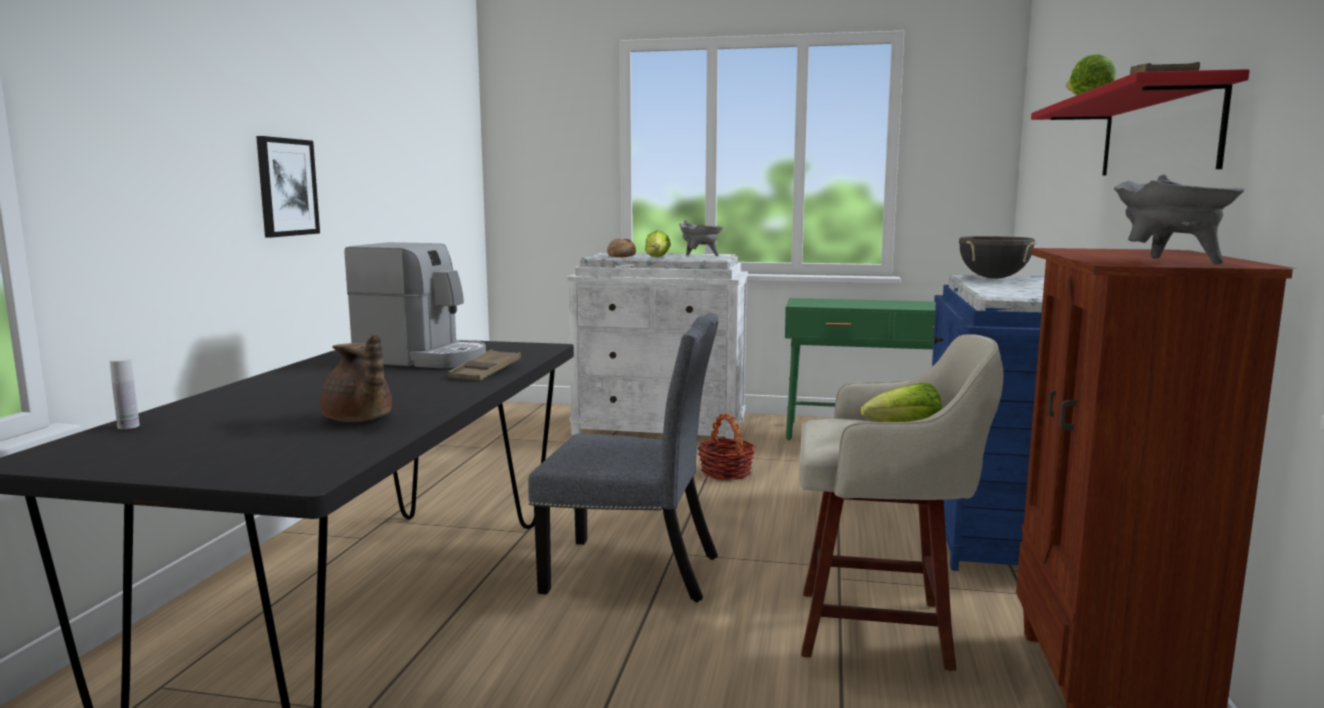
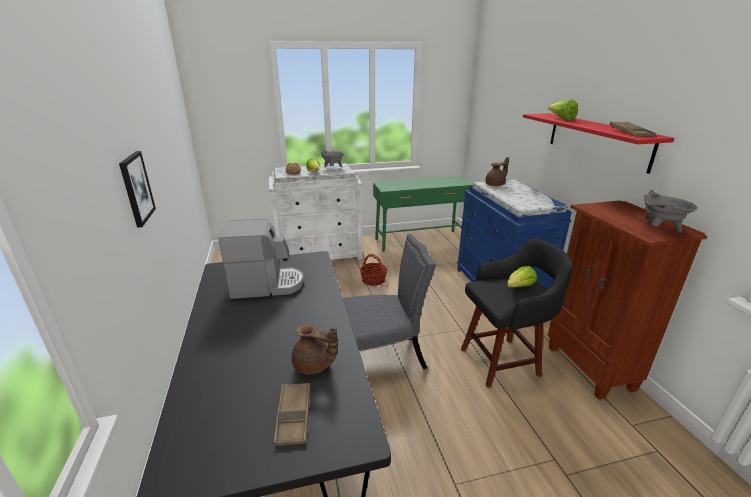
camera: 25 degrees left, 15 degrees up
(128, 426) = (182, 418): white bottle -> none
(486, 372) = (318, 293): brown tray -> brown tray (293, 416)
(882, 630) = (503, 362): beige stool -> black stool
(994, 278) = (495, 185): black cooking pot -> brown teapot

